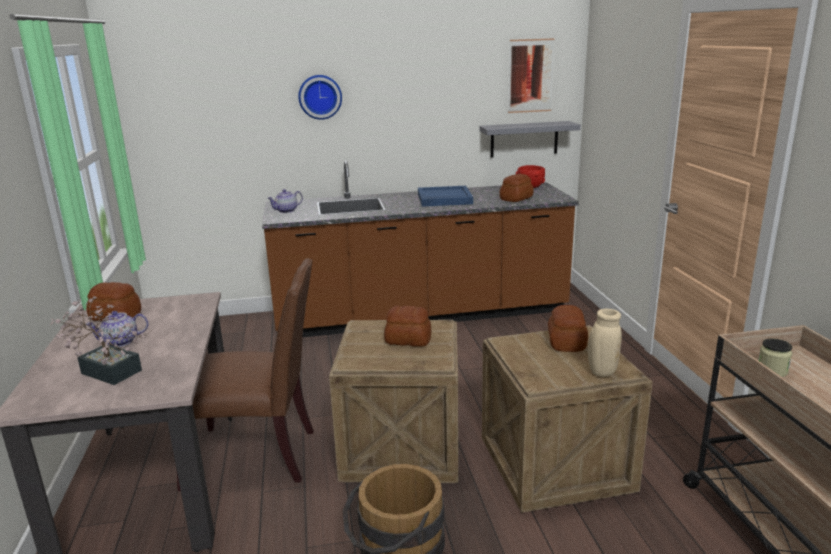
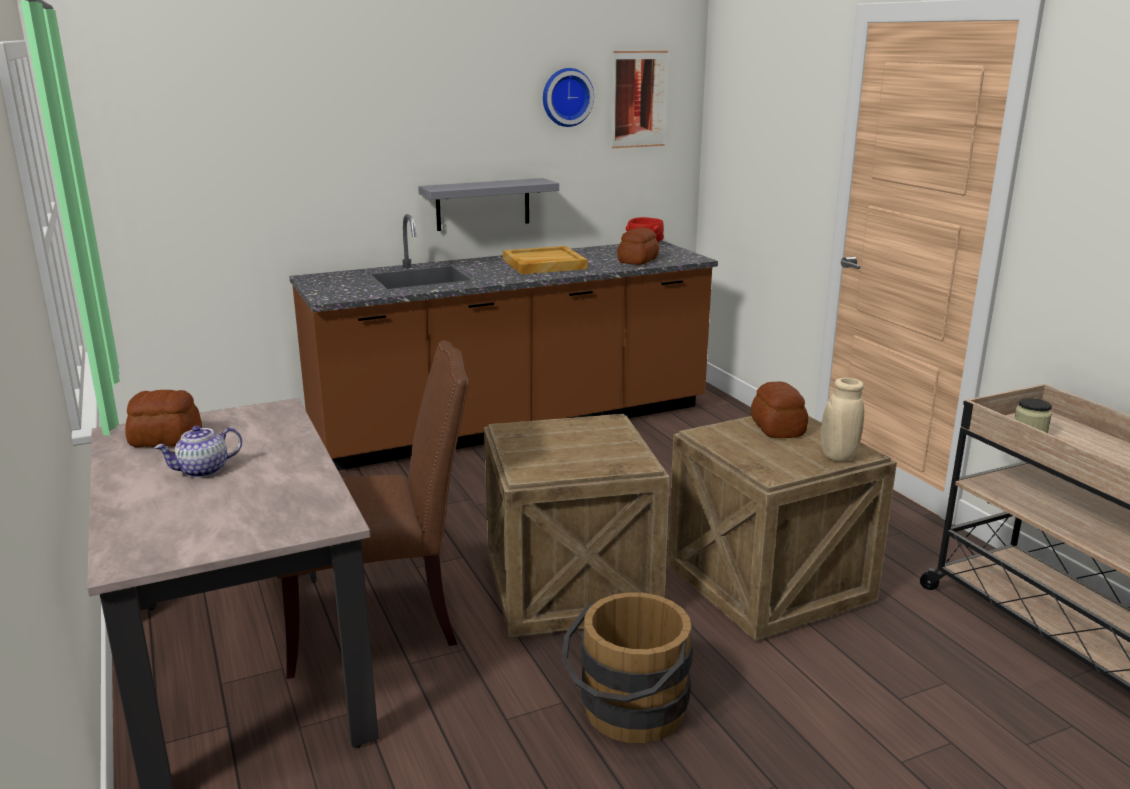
camera: 15 degrees left, 0 degrees up
(107, 370) = (215, 506): potted plant -> none
(286, 211) = (333, 287): teapot -> none
(320, 97) = (365, 125): wall clock -> wall clock (566, 97)
(408, 340) = (582, 441): bread -> none
(444, 199) = (543, 264): blue tray -> beige tray
(524, 139) = (631, 183): grey shelf -> grey shelf (483, 204)

